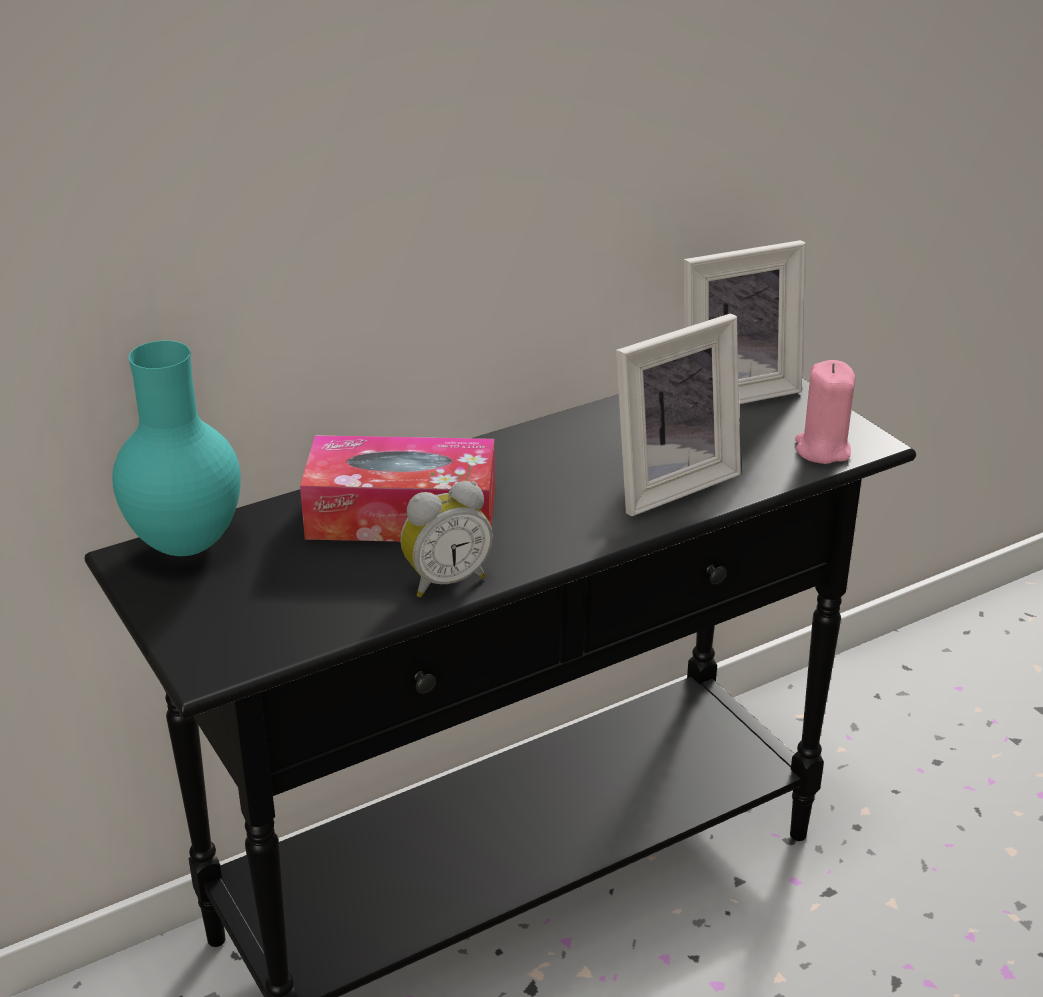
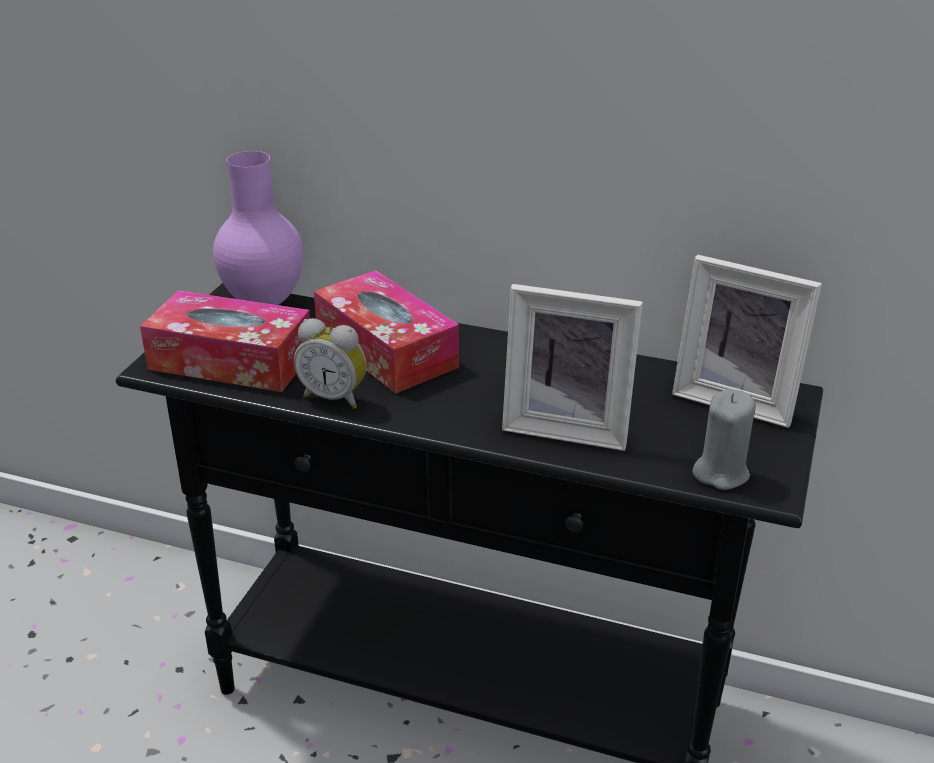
camera: 50 degrees right, 0 degrees up
(185, 544) = (264, 302): turquoise vase -> purple vase
(276, 614) = (231, 361): none -> tissue box
(822, 450) = (721, 473): pink candle -> grey candle

